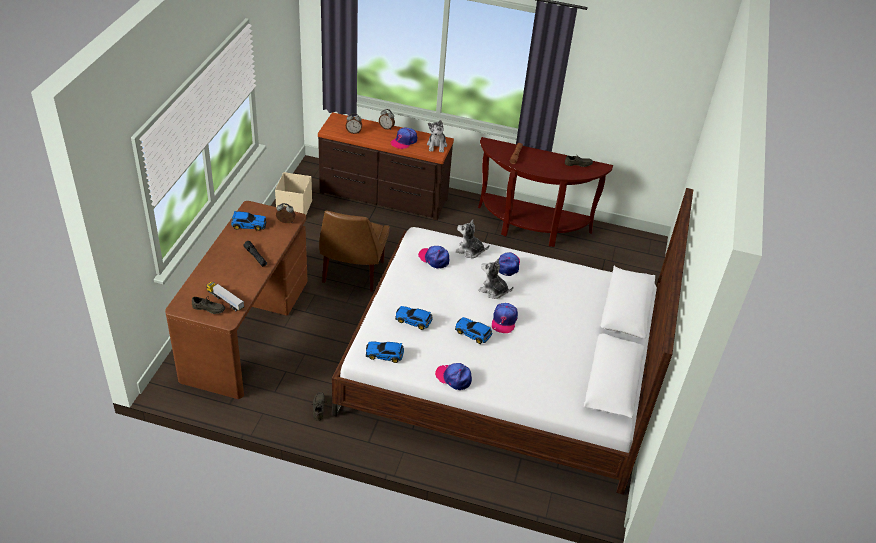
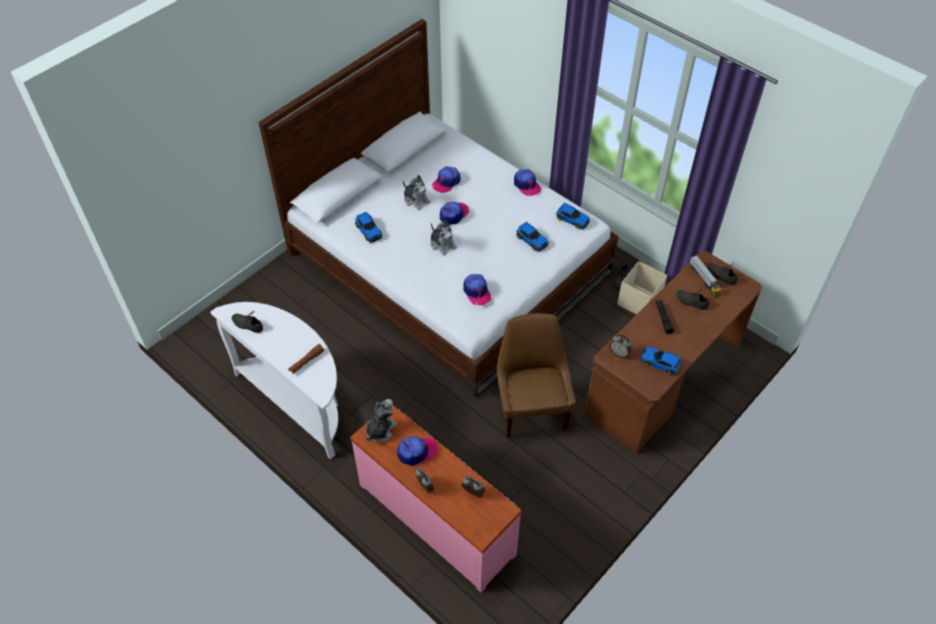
camera: 150 degrees left, 10 degrees up
(233, 278) = (692, 301): none -> grey shoe
(294, 208) = (559, 536): beige storage box -> beige storage box (639, 301)
(352, 274) = (531, 409): brown chair -> brown chair turned 45 degrees counterclockwise
(383, 196) = (437, 517): brown dresser -> pink dresser
(470, 251) = (434, 292): plush toy -> plush toy (416, 200)
(473, 333) = (487, 212): toy car -> toy car (368, 230)
(508, 265) = (409, 264): cap -> cap (446, 182)
(531, 228) = (298, 402): brown console table -> white console table

